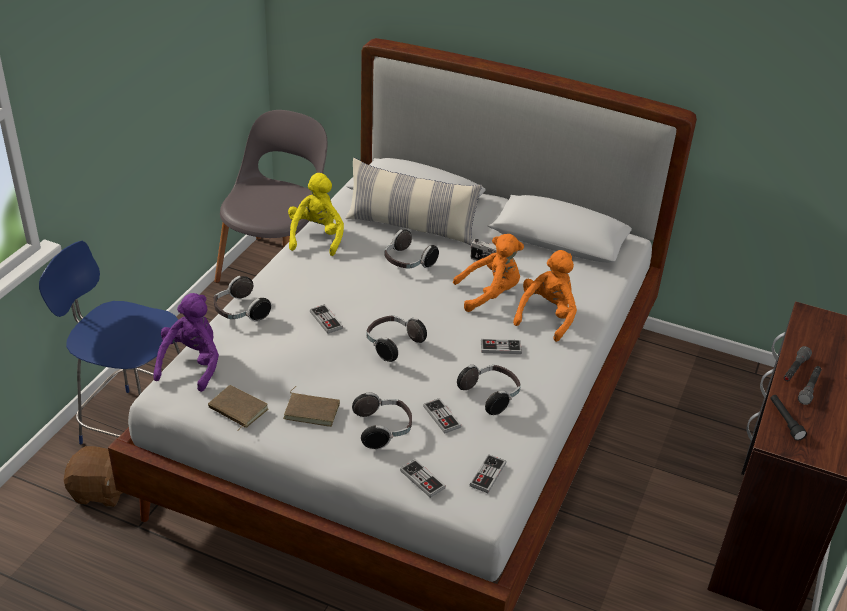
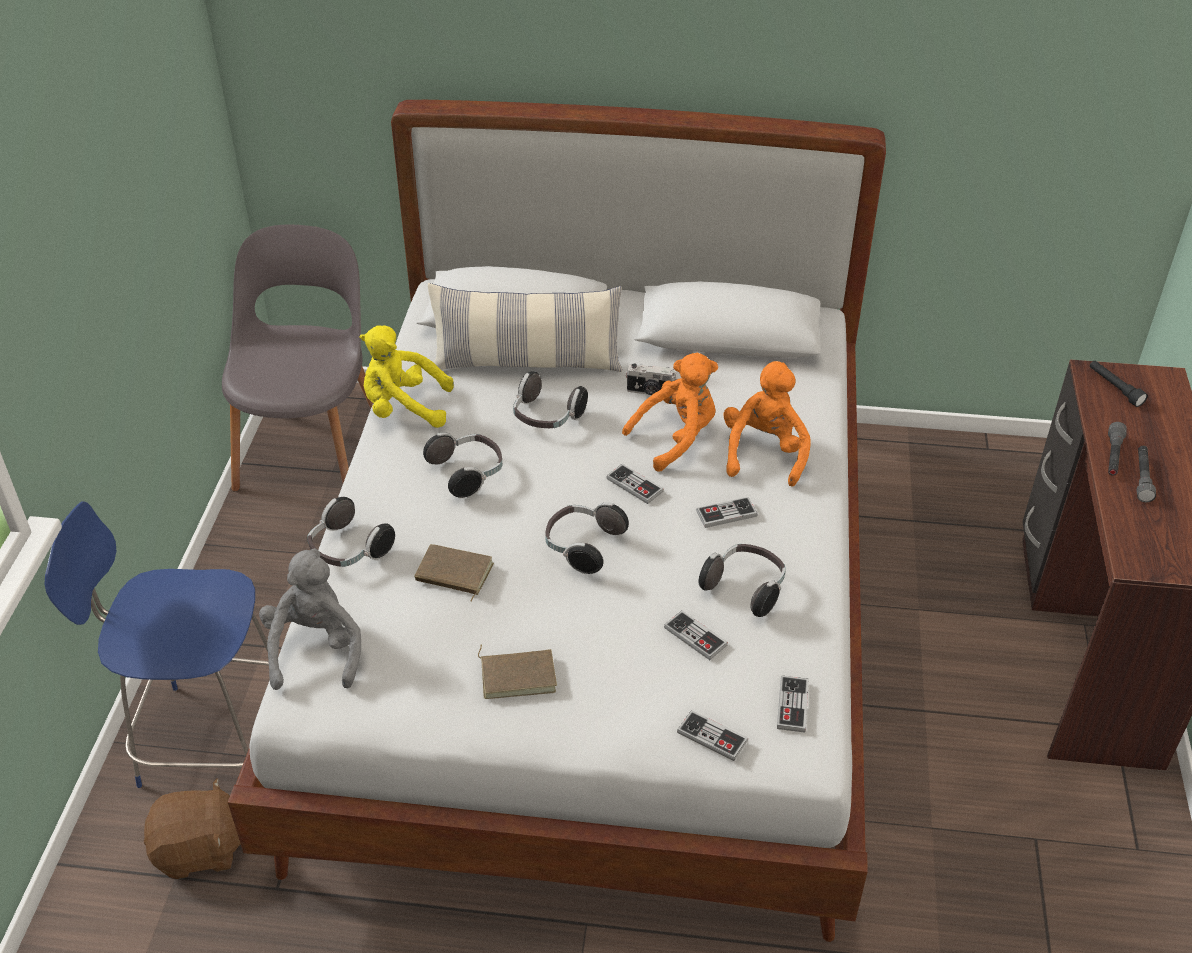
camera: 15 degrees left, 5 degrees up
(192, 364) = (315, 649): purple plush toy -> grey plush toy
(237, 410) = (413, 703): brown book -> brown book (453, 574)
(316, 237) = (404, 408): yellow plush toy -> yellow plush toy turned 75 degrees counterclockwise
(326, 320) = (476, 532): game controller -> game controller (634, 485)
(383, 429) = (627, 677): headphones -> headphones (468, 473)
(785, 421) = (1134, 531): black flashlight -> black flashlight (1114, 388)

